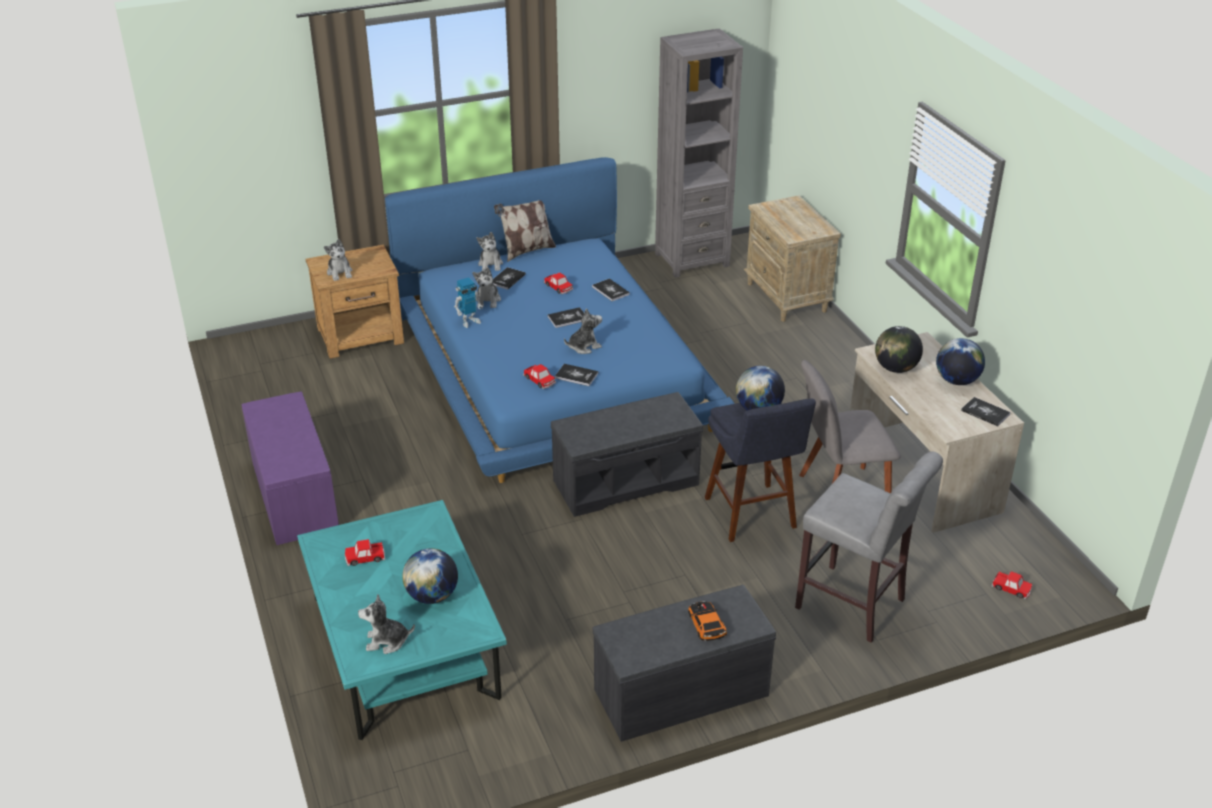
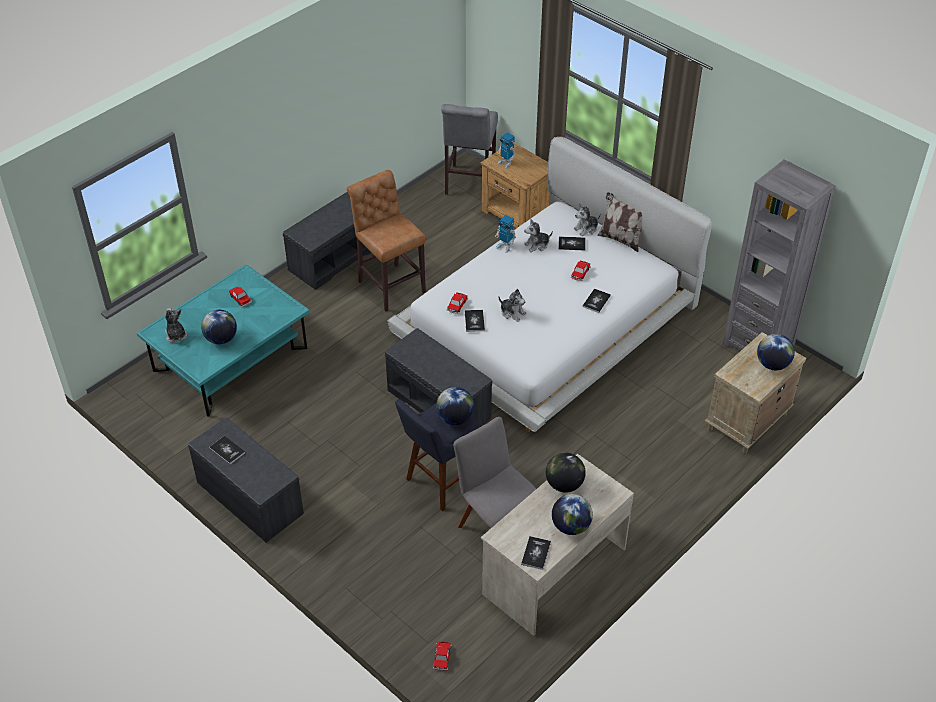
camera: 65 degrees right, 10 degrees up
(293, 495) = (335, 257): purple bench -> grey bench
(340, 272) = (506, 163): plush toy -> toy robot
(390, 464) = (389, 285): none -> brown stool
(553, 367) = (547, 320): blue bed -> white bed
(567, 318) = (542, 292): book -> book (227, 450)
(705, 624) = (250, 468): toy car -> none
(796, 212) = (772, 364): none -> globe
(855, 606) = (374, 567): grey stool -> grey stool (469, 184)

